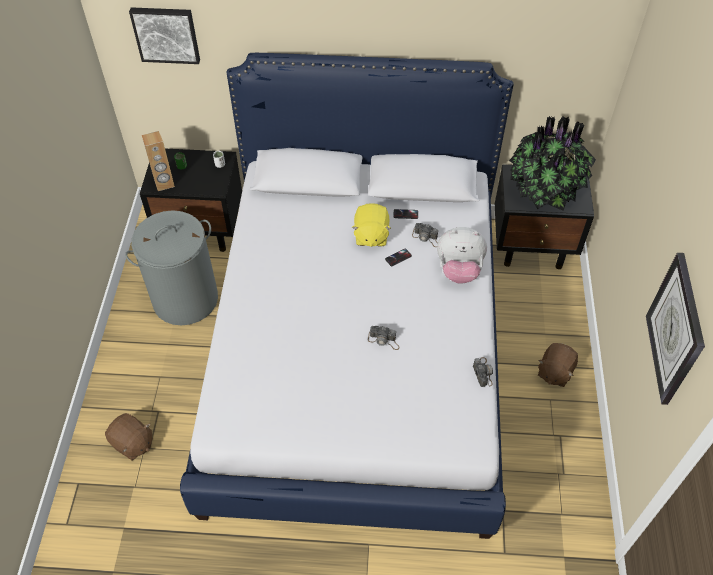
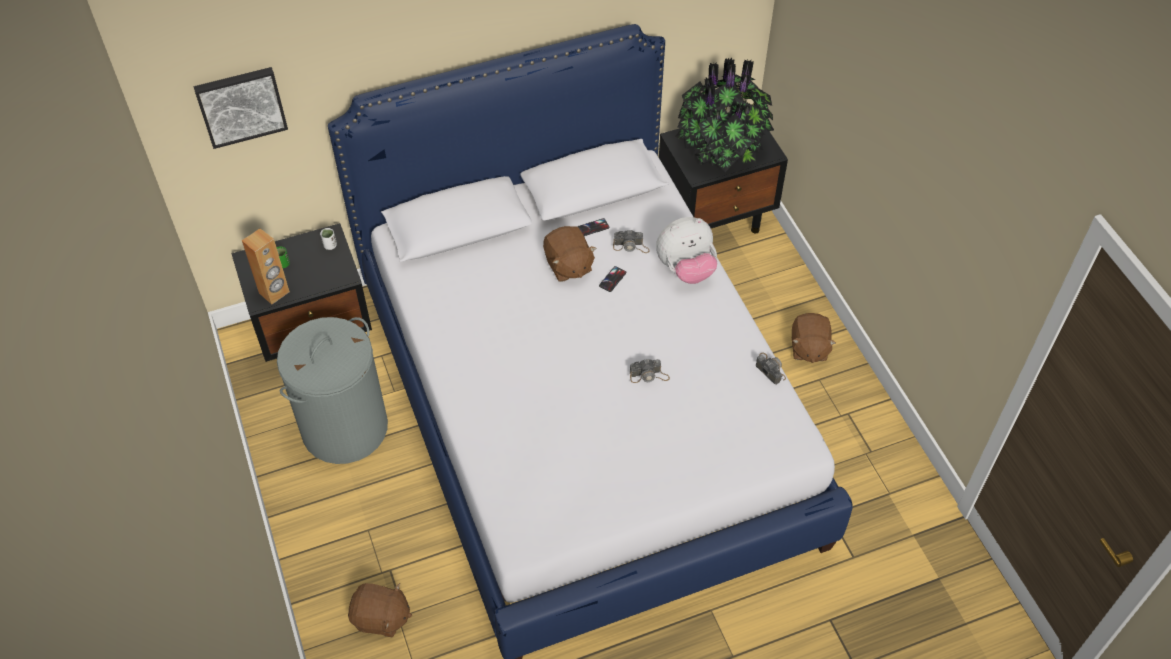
camera: 25 degrees left, 0 degrees up
(370, 235) = (568, 265): yellow plush toy -> brown plush toy
(675, 329) = (964, 246): wall clock -> none

